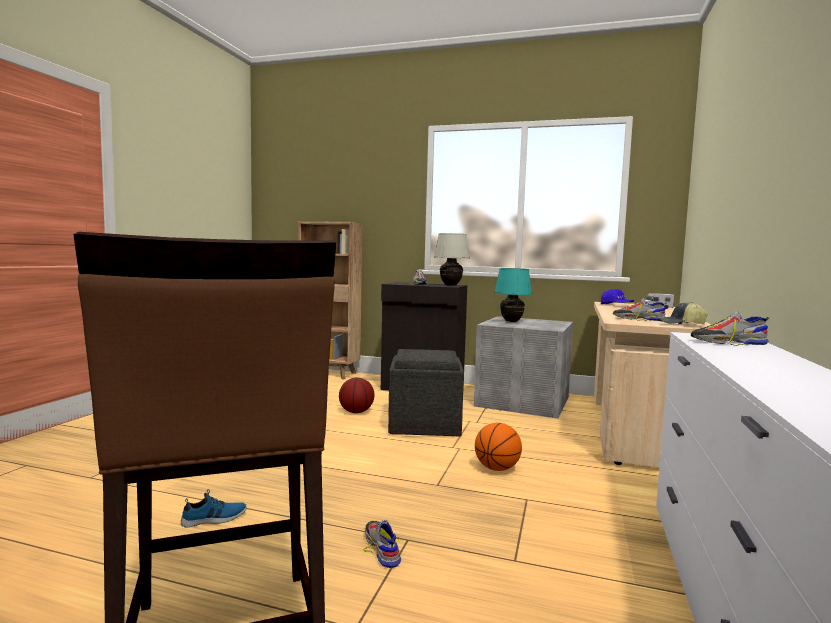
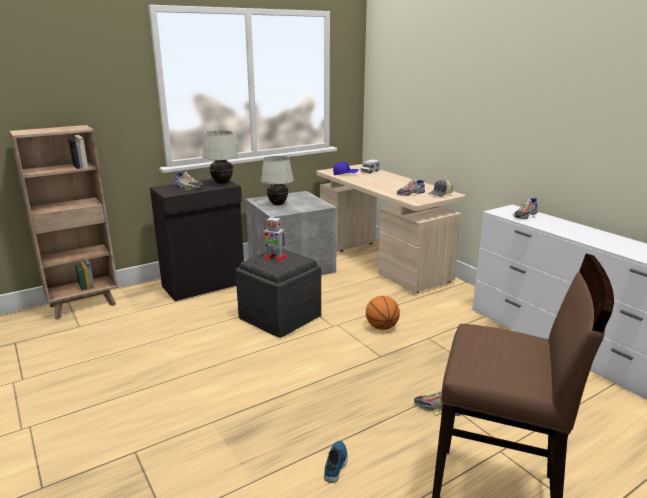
camera: 50 degrees left, 15 degrees up
(356, 412) = (211, 332): basketball -> none
(428, 352) = (274, 258): none -> toy robot
(511, 321) = (278, 204): turquoise table lamp -> white table lamp

